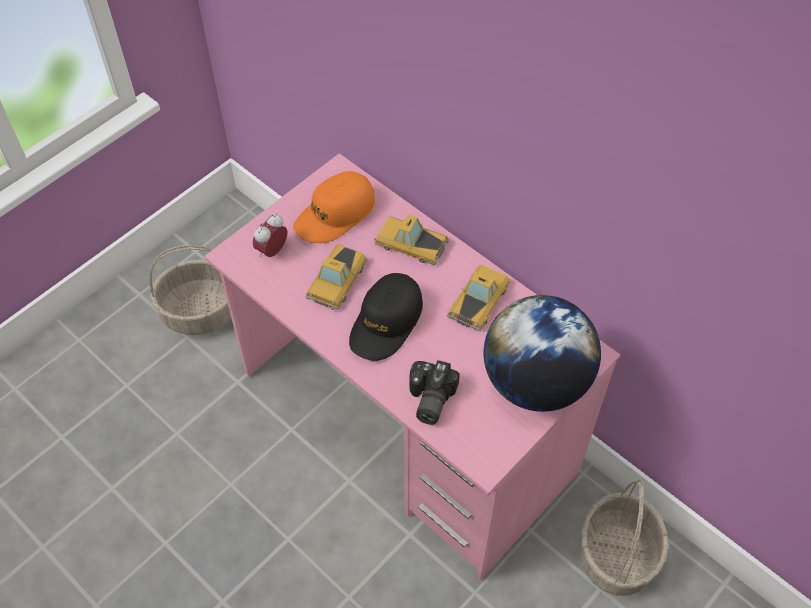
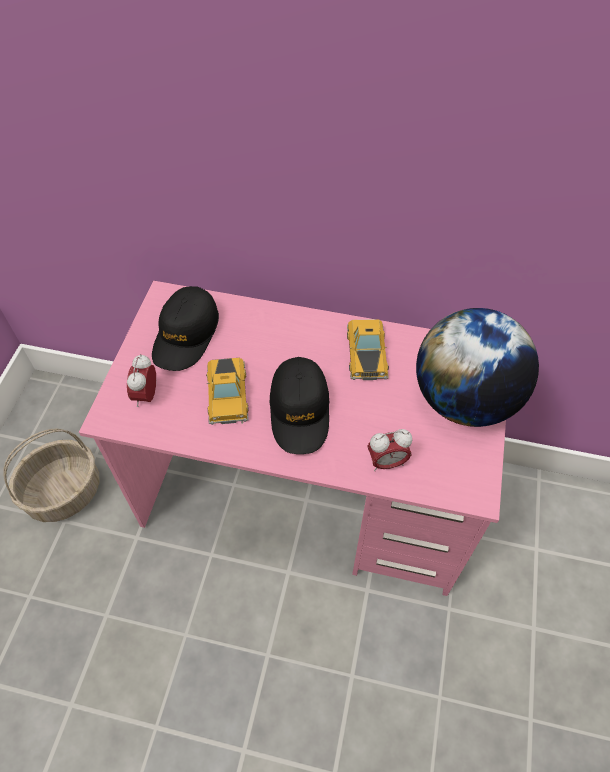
camera: 30 degrees left, 0 degrees up
(335, 214) = (186, 335): orange cap -> black cap
(410, 242) = (272, 330): toy car -> none
(428, 399) = (386, 462): camera -> alarm clock
(615, 554) = (529, 515): basket -> none

